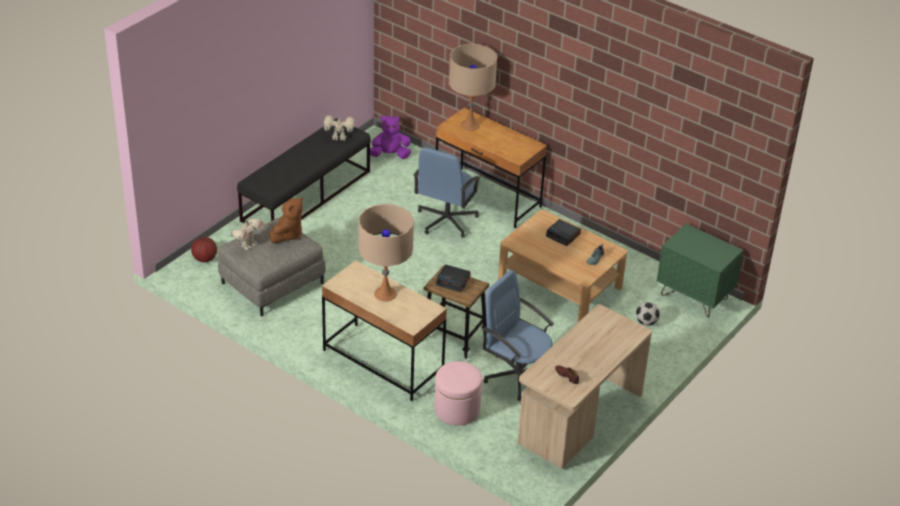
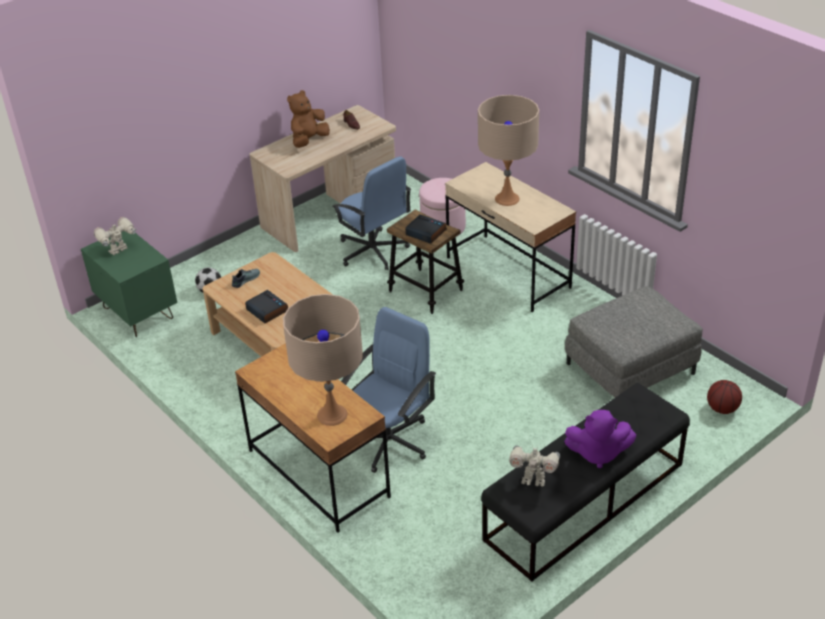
camera: 165 degrees left, 0 degrees up
(248, 245) = (664, 319): toy robot -> toy robot (119, 251)
(287, 234) = (614, 330): brown plush toy -> brown plush toy (309, 140)
(390, 155) = (443, 573): purple plush toy -> purple plush toy (597, 453)

